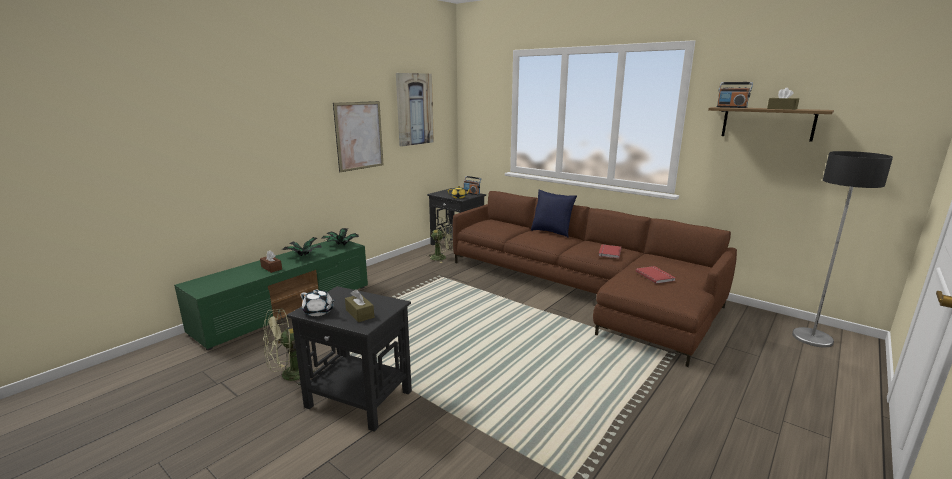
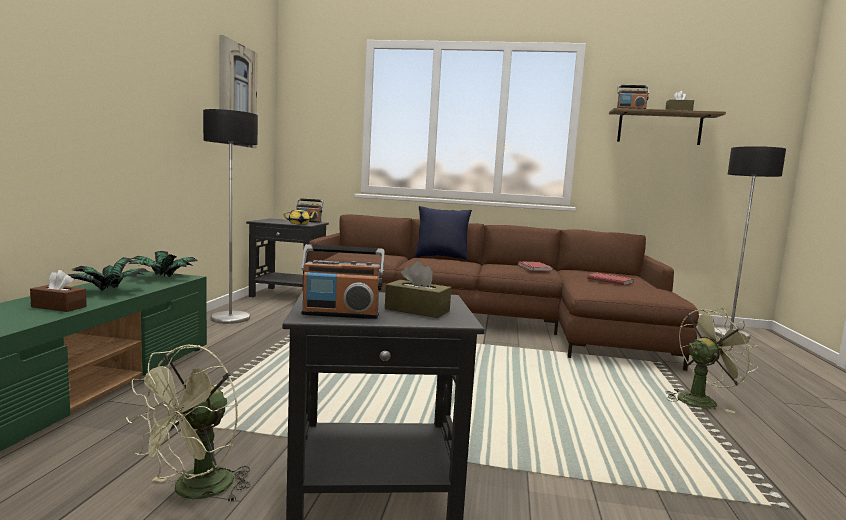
camera: 30 degrees left, 10 degrees down
(319, 312) = (341, 314): white teapot -> radio
(359, 136) = (174, 111): picture -> none
(402, 263) = (230, 318): none -> floor lamp
(442, 258) = (283, 308): green fan -> green fan (701, 400)

